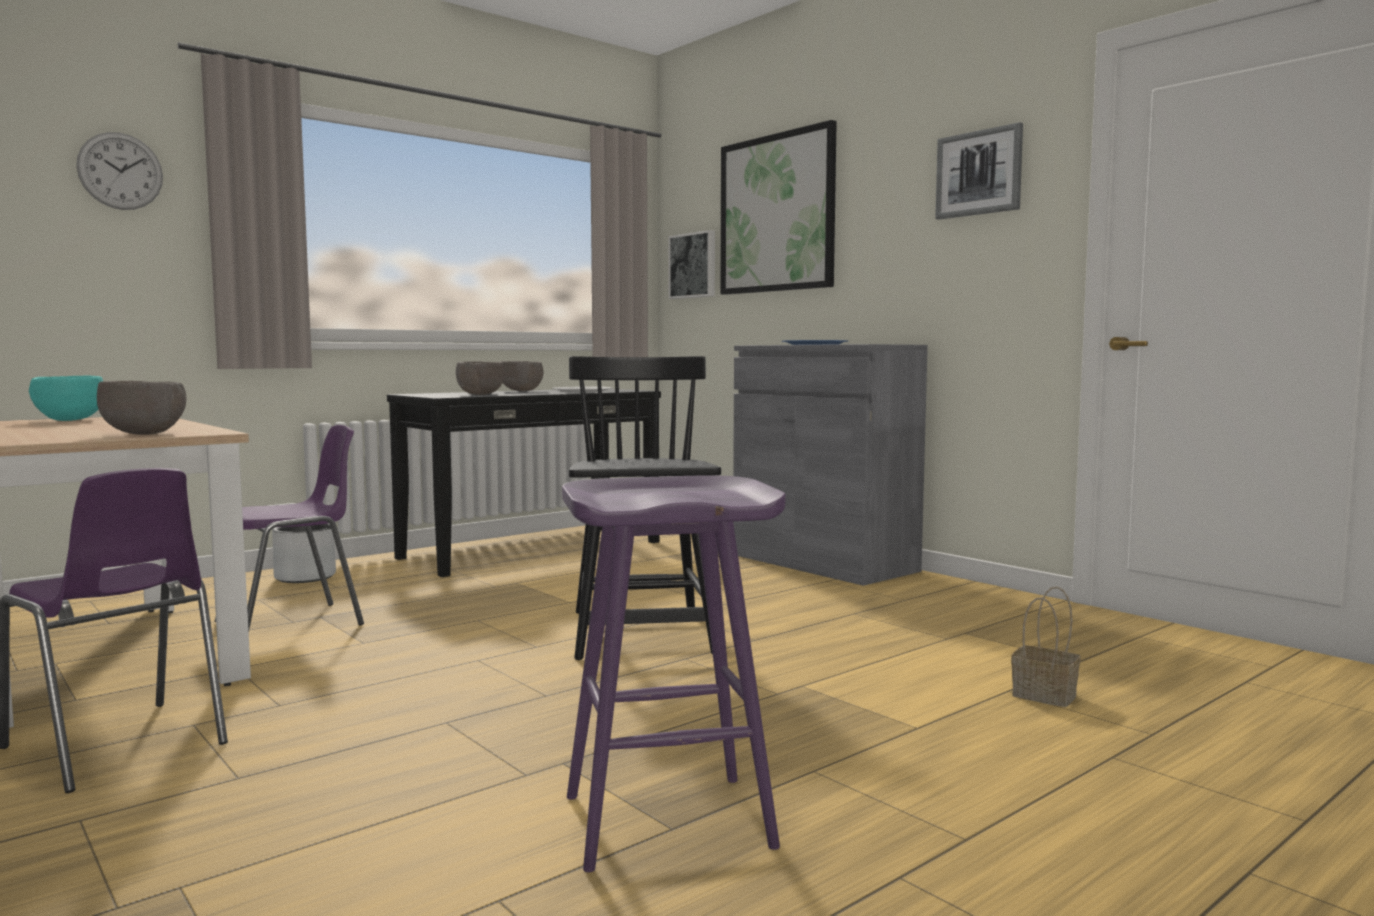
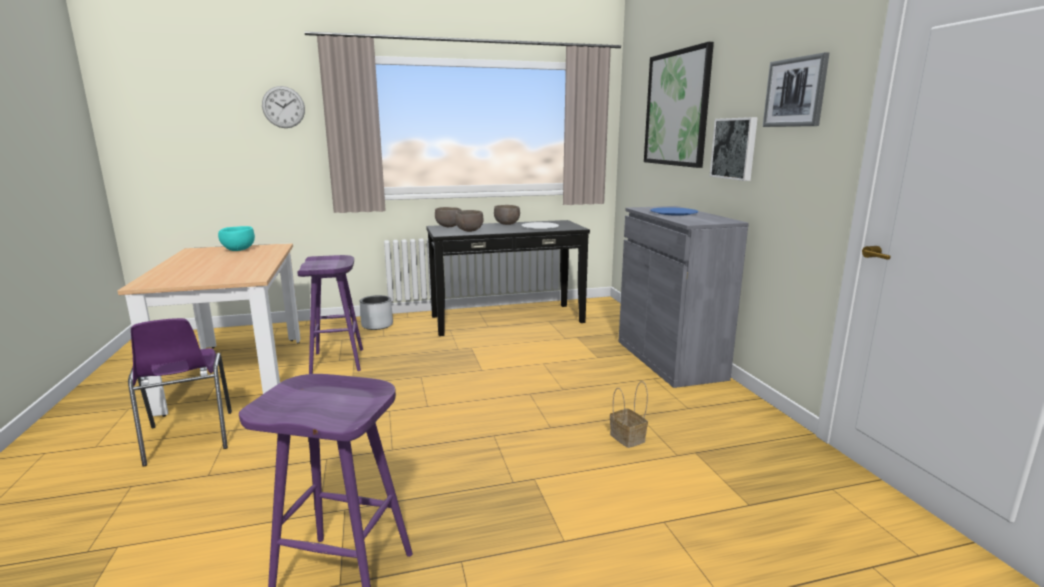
camera: 25 degrees right, 10 degrees up
(144, 434) = (223, 278): brown bowl -> brown bowl (448, 227)
(294, 623) = (338, 362): purple chair -> purple stool
(641, 633) = (492, 407): black chair -> none
(694, 265) = (634, 139): picture -> picture (735, 148)
(1046, 695) = (687, 535): basket -> basket (628, 438)

